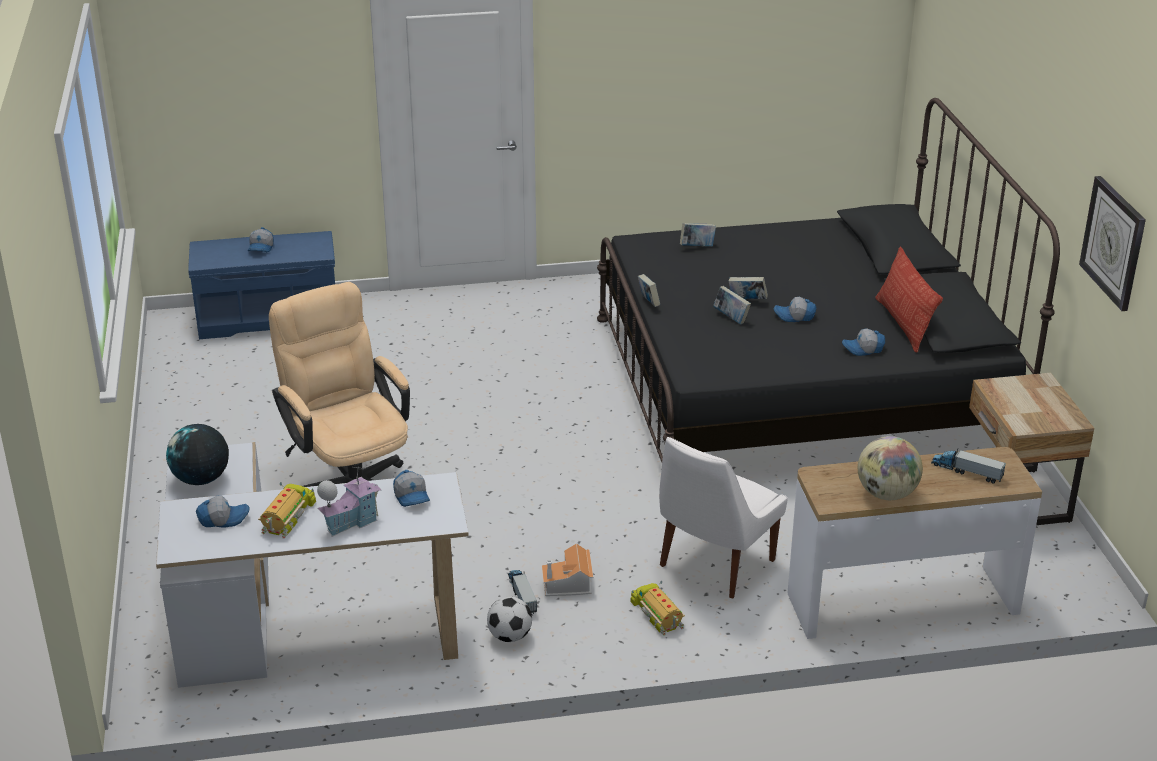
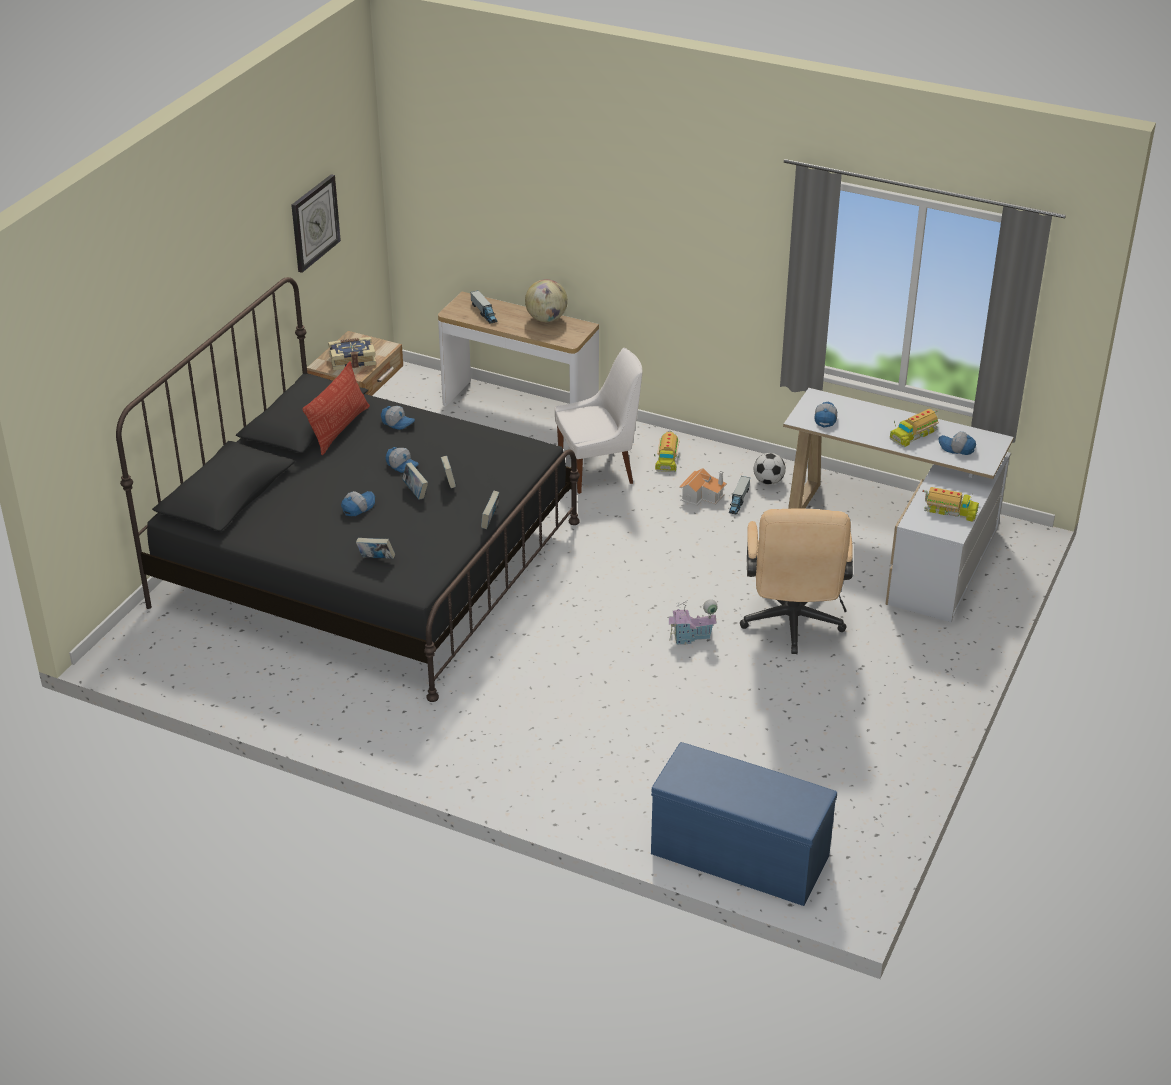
camera: 145 degrees left, 5 degrees up
(201, 479) = (950, 511): globe -> toy truck
(261, 247) = (742, 790): cap -> cap (358, 507)
(350, 522) = (876, 417): toy house -> toy house (691, 637)
(1024, 397) = (352, 360): none -> book

